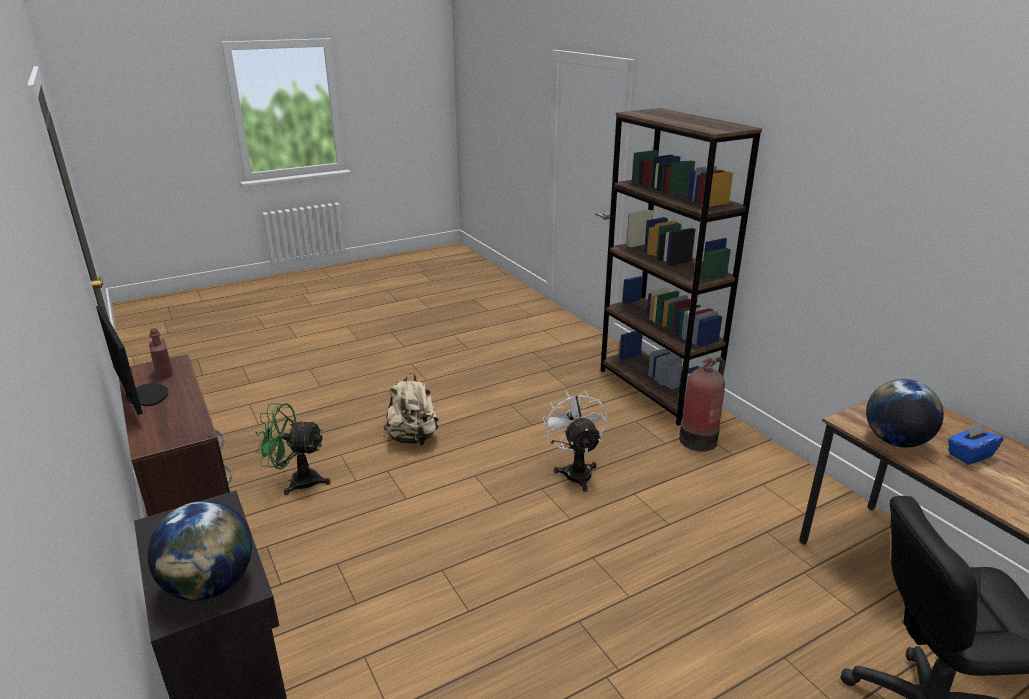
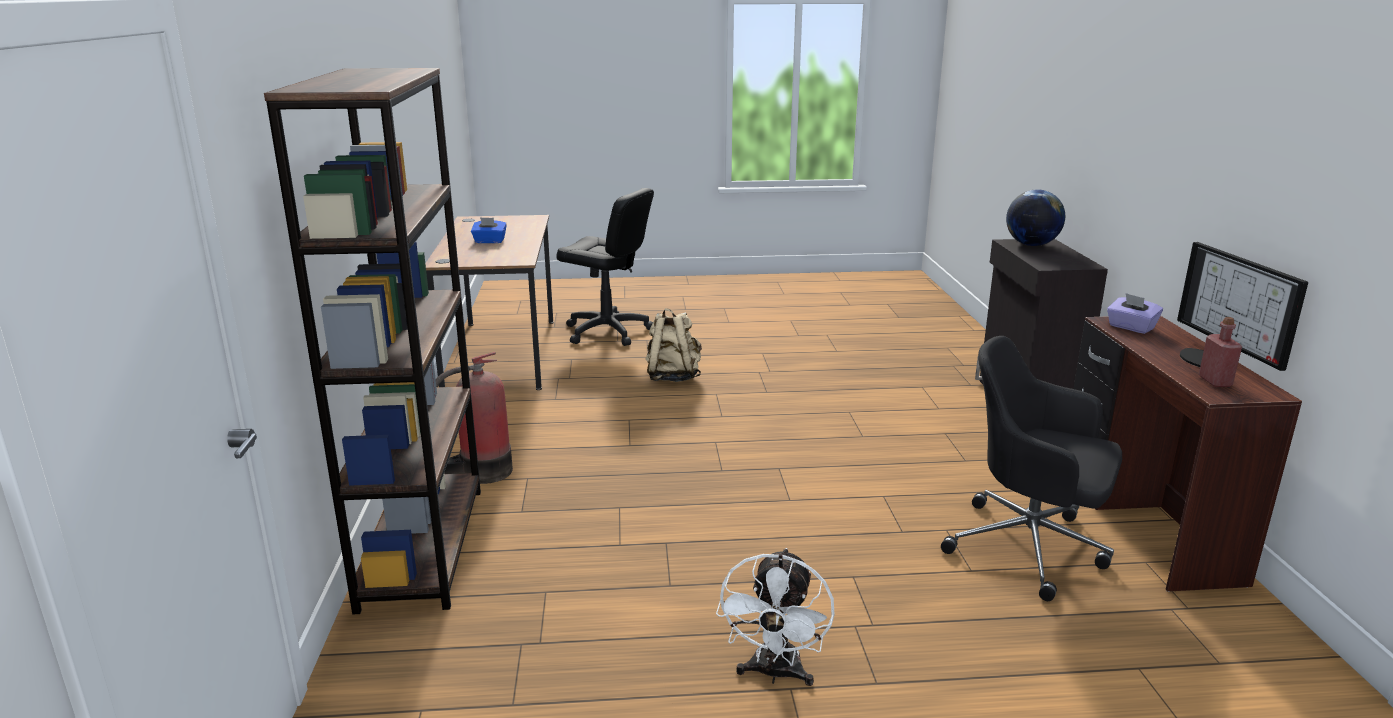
camera: 155 degrees left, 5 degrees down
(181, 427) = (1131, 327): none -> purple tissue box
(297, 481) = (1030, 547): green fan -> black office chair
(413, 438) = (854, 567): beige backpack -> beige backpack (673, 377)
(576, 471) = (667, 476): white fan -> white fan (775, 674)
(895, 441) = (517, 251): globe -> none

